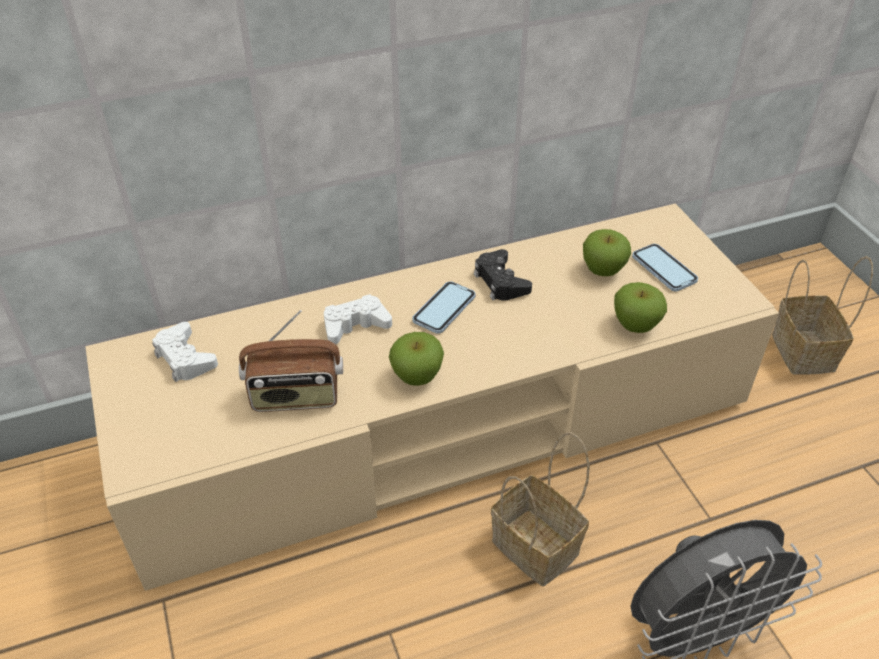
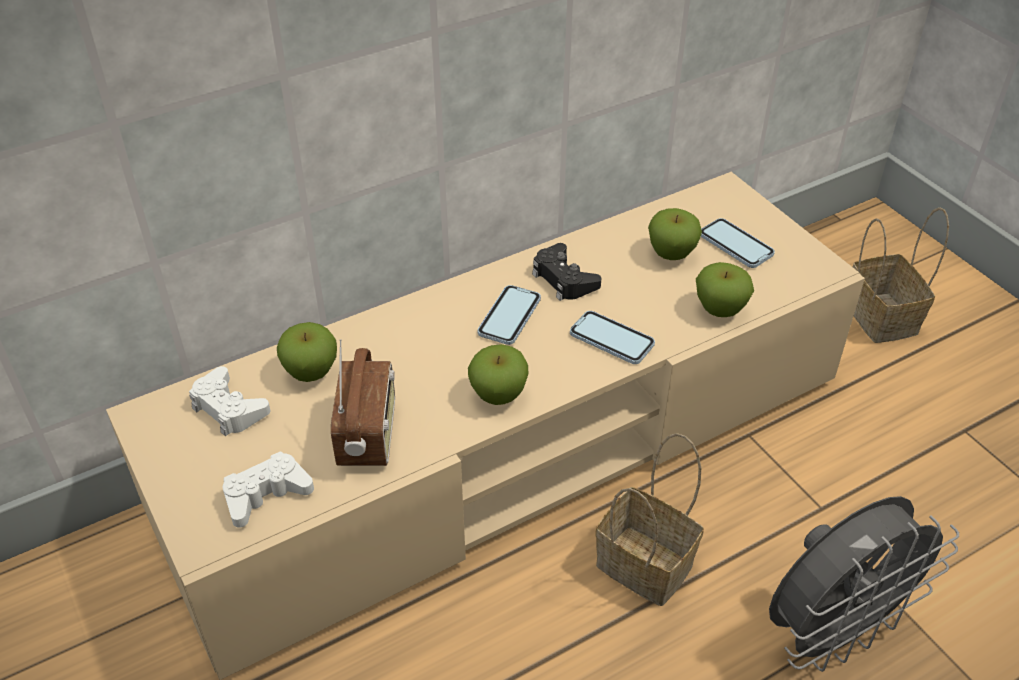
camera: 10 degrees left, 0 degrees up
(261, 336) = (311, 372): none -> apple
(295, 397) = (368, 435): radio -> radio turned 75 degrees counterclockwise
(355, 325) = (415, 347): white game controller -> white game controller (266, 495)
(530, 340) = (611, 339): none -> phone

